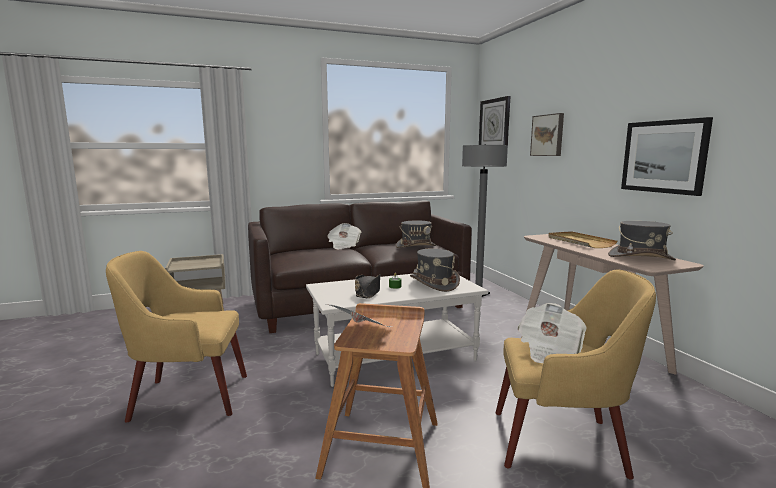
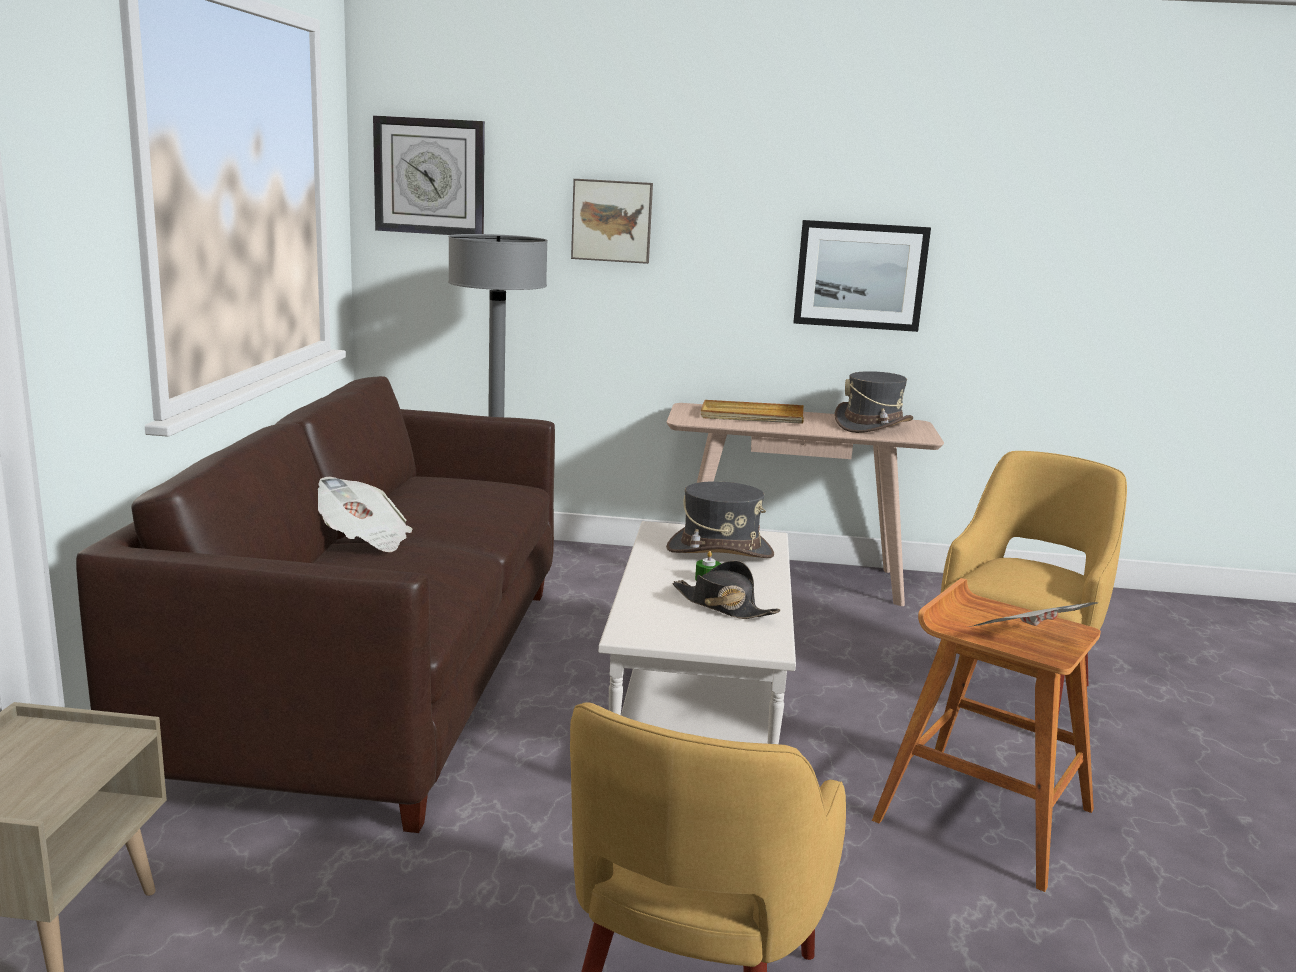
camera: 65 degrees left, 5 degrees up
(416, 246) = (474, 492): grey hat -> none
(549, 350) = (1021, 577): newspaper -> none

